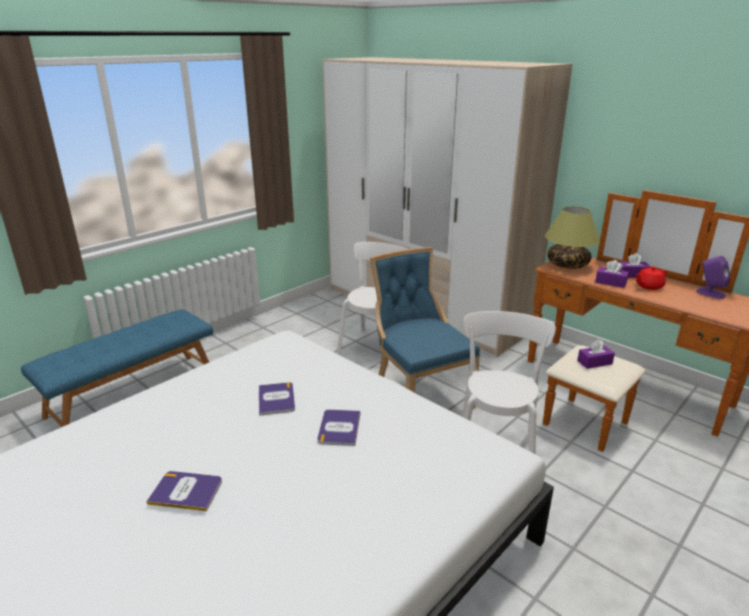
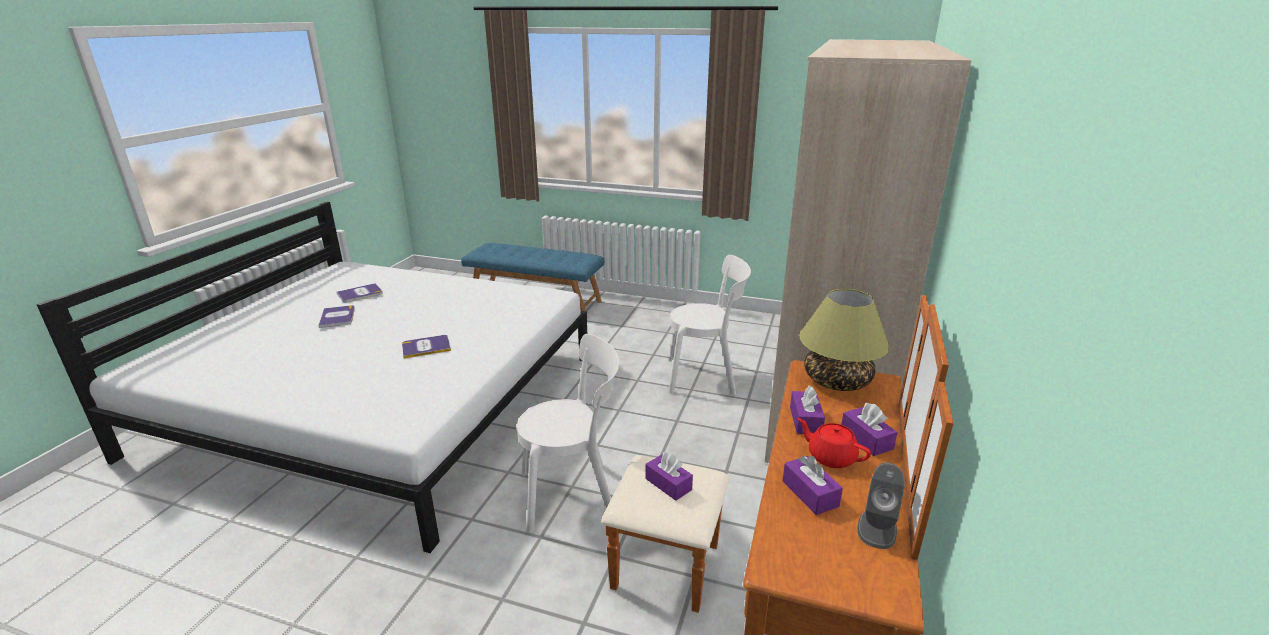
camera: 65 degrees right, 0 degrees up
(276, 399) = (457, 315): book -> book (360, 294)
(418, 394) = (634, 423): blue chair -> none
(682, 299) = (810, 493): none -> purple tissue box
(710, 293) = (877, 528): purple speaker -> grey speaker

